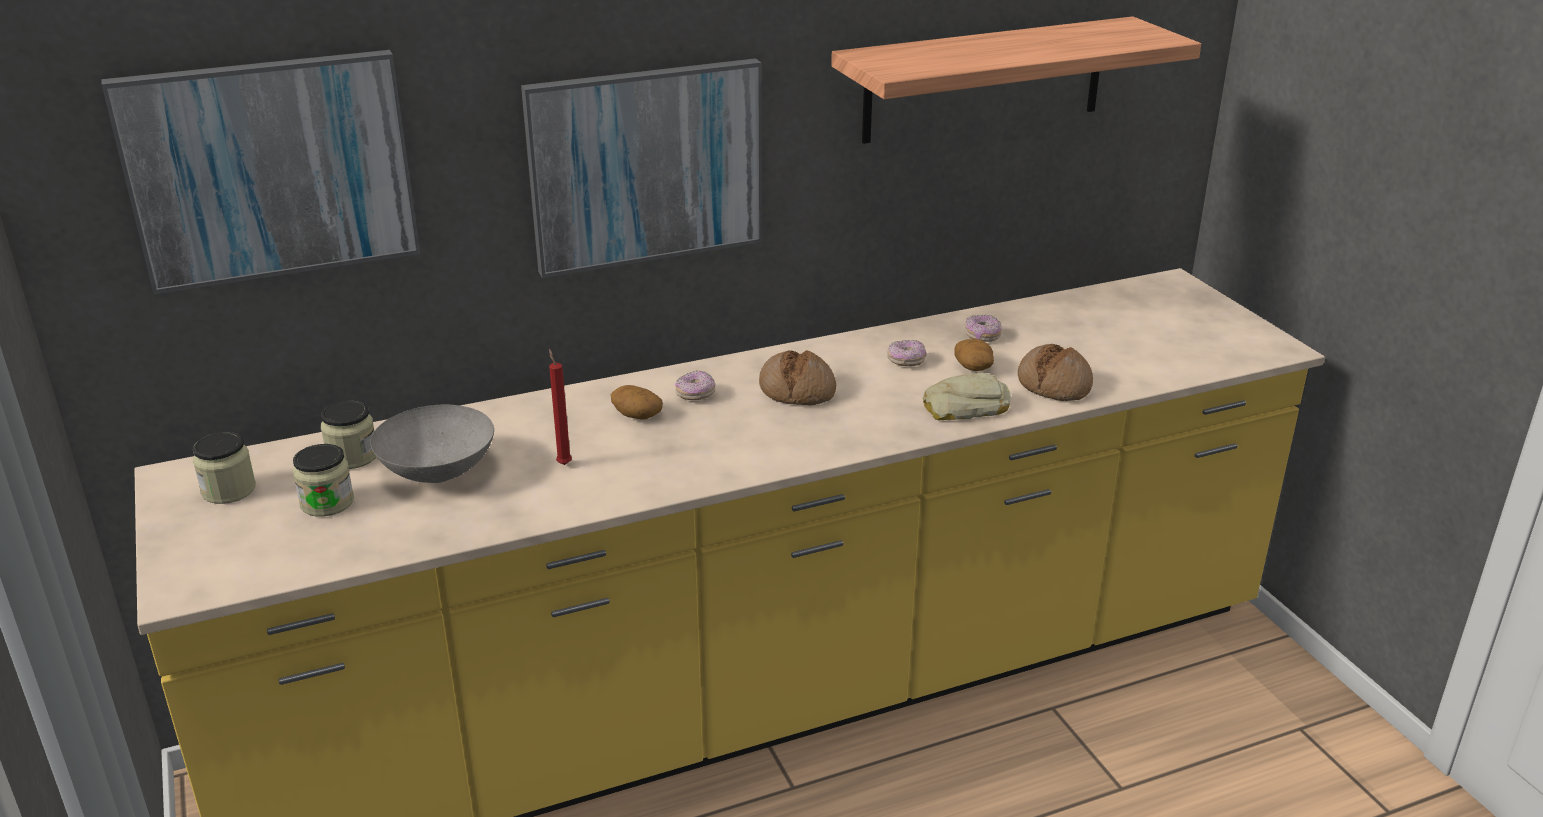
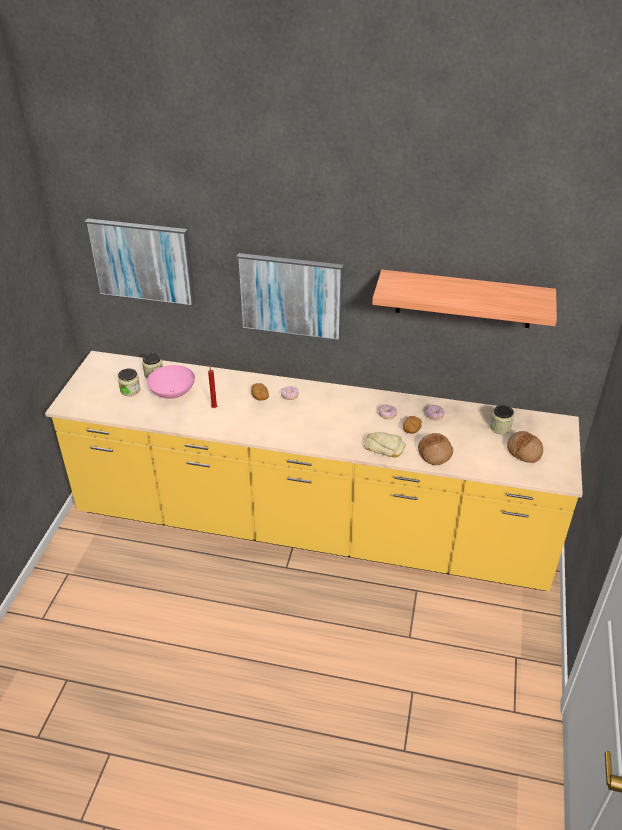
camera: 35 degrees right, 10 degrees up
(229, 490) = (108, 372): jar -> jar (500, 427)
(436, 473) = (172, 393): grey bowl -> pink bowl
(797, 390) = (329, 410): bread -> bread (524, 451)

